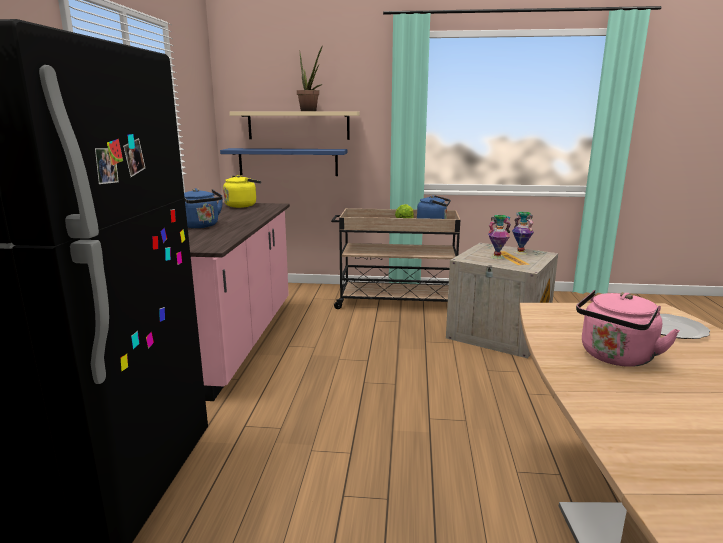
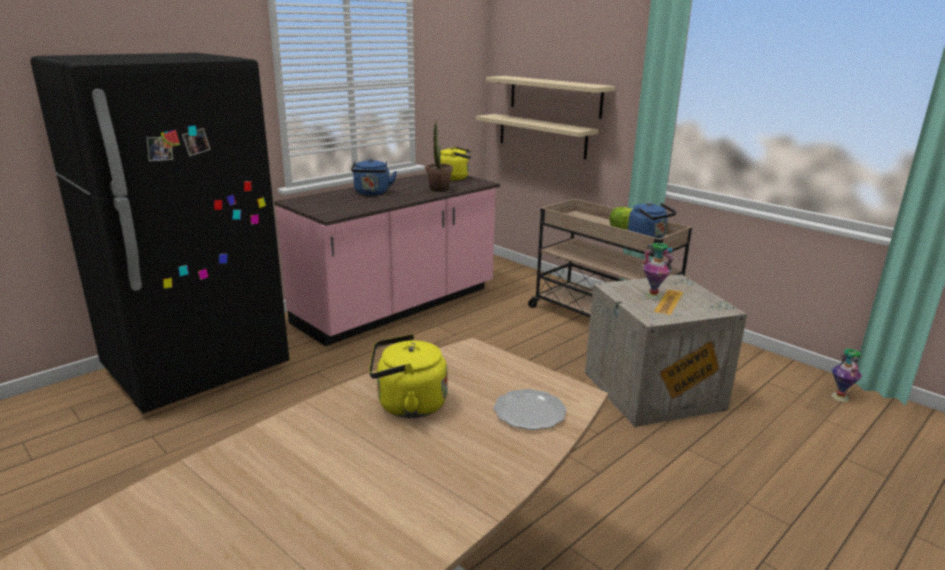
camera: 40 degrees right, 5 degrees up
(288, 162) = (542, 136): blue shelf -> beige shelf
(310, 111) = (559, 82): potted plant -> potted plant (438, 190)
(520, 253) = (696, 299): vase -> vase (839, 397)
(615, 358) = (407, 405): pink kettle -> yellow kettle

